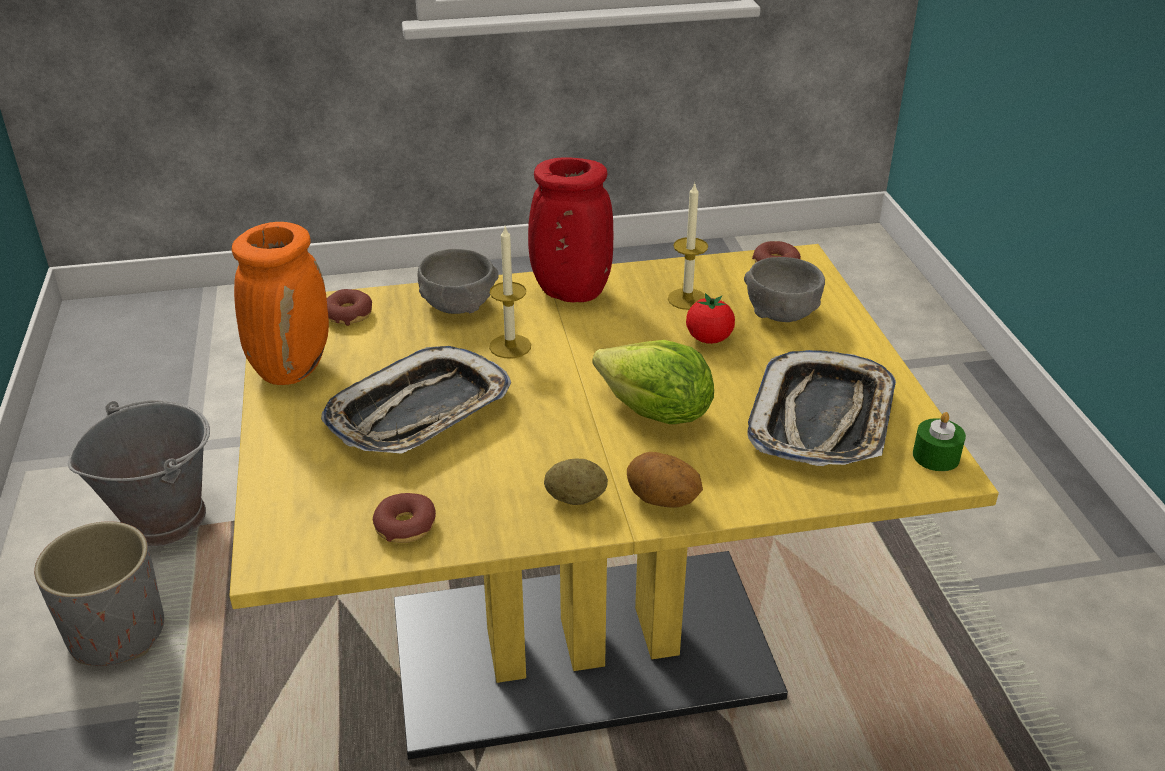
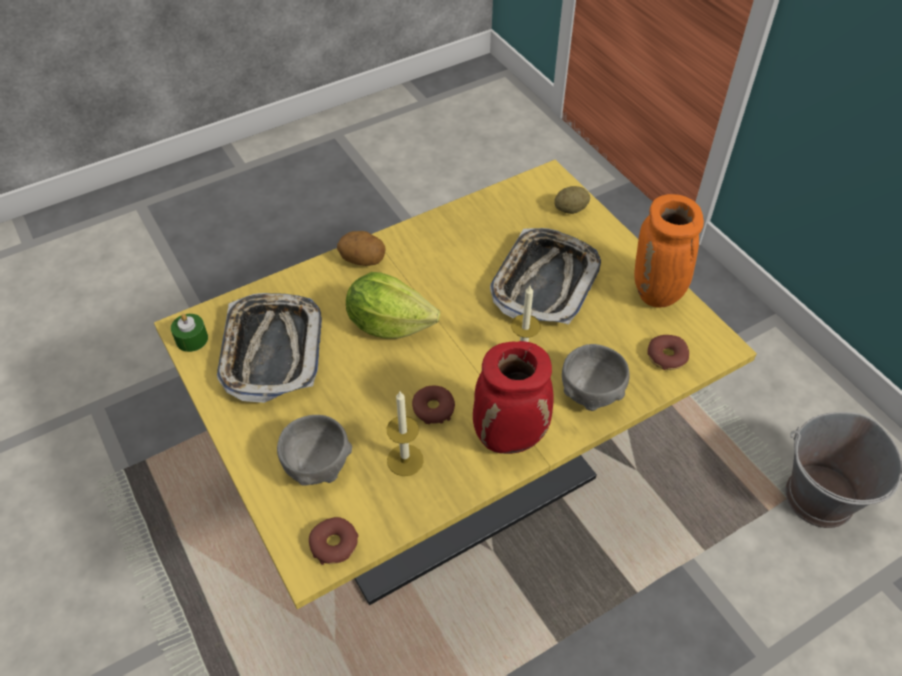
camera: 160 degrees right, 15 degrees up
(116, 632) = (751, 403): grey planter -> none
(405, 526) = (497, 210): donut -> donut (433, 409)
(575, 498) = (414, 249): potato -> potato (570, 209)
(709, 339) = (372, 412): tomato -> none

